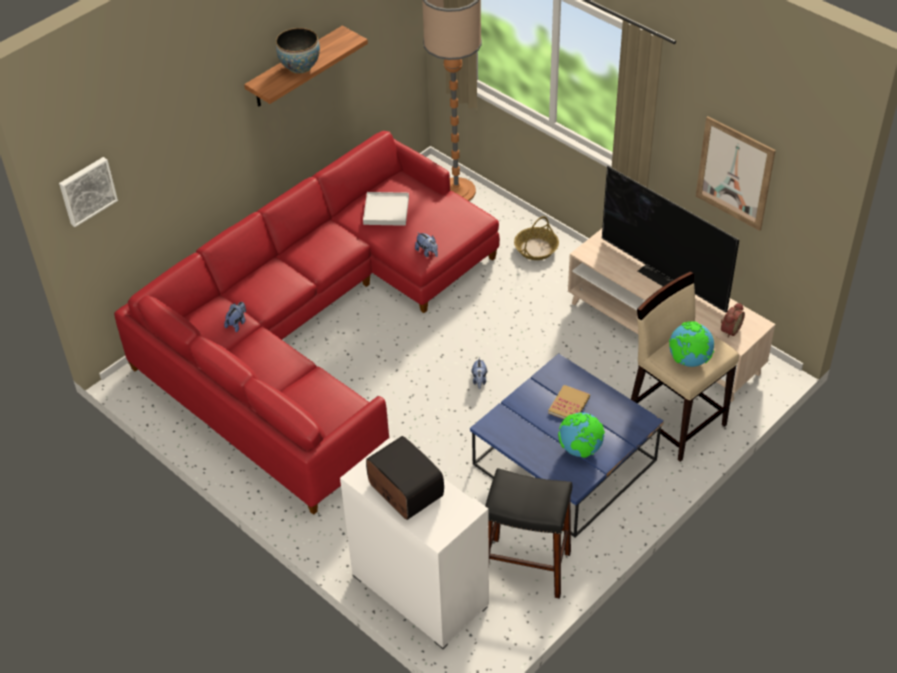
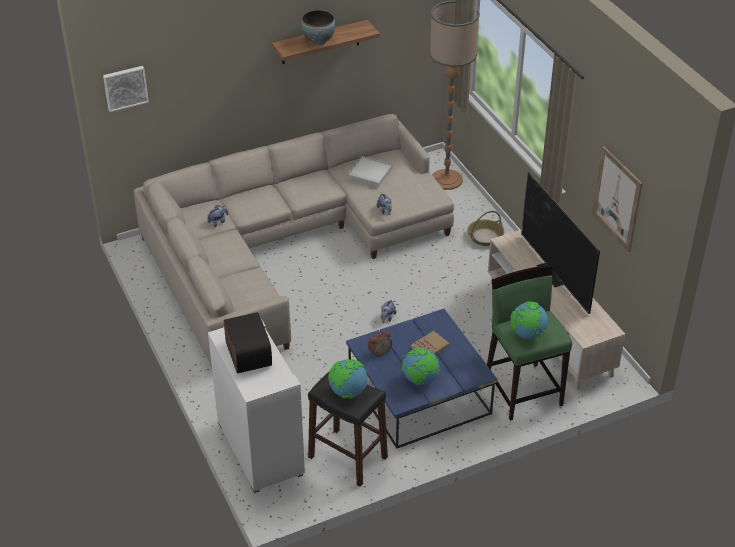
camera: 20 degrees right, 5 degrees down
(315, 329) = (286, 247): red sofa -> beige sofa
(530, 497) = (347, 392): none -> globe
(675, 421) = (523, 390): beige stool -> green stool
(729, 329) = (584, 327): alarm clock -> alarm clock (379, 351)

